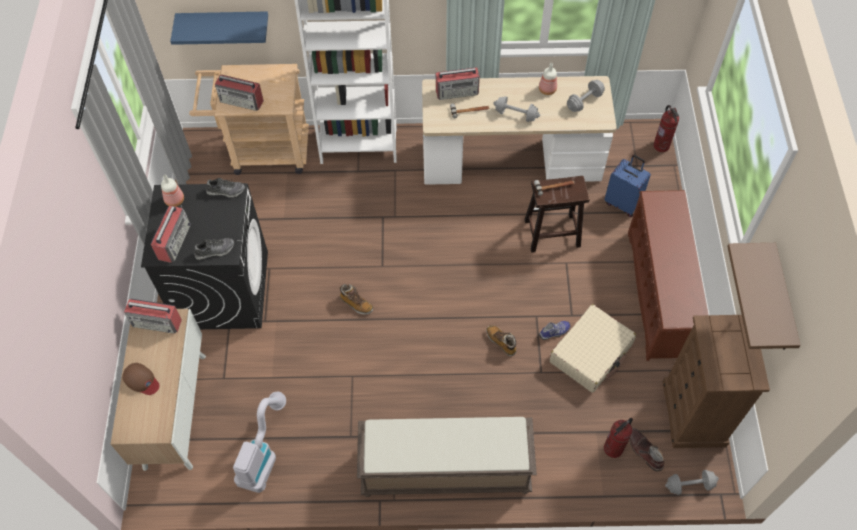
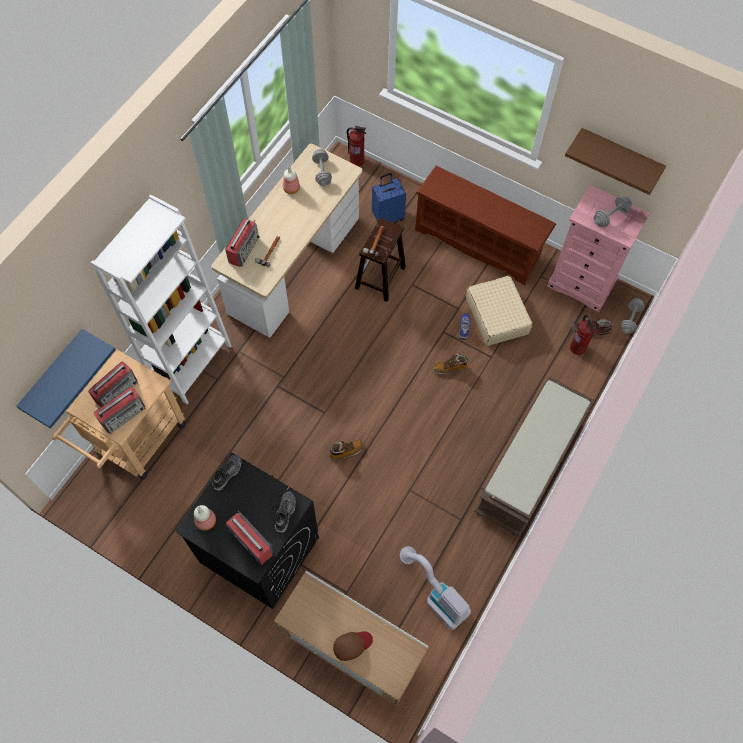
camera: 60 degrees left, 5 degrees up
(157, 322) = (302, 605): radio -> radio (117, 391)
(516, 115) = (299, 223): grey dumbbell -> grey dumbbell (610, 216)
(694, 414) = (582, 283): brown dresser -> pink dresser

